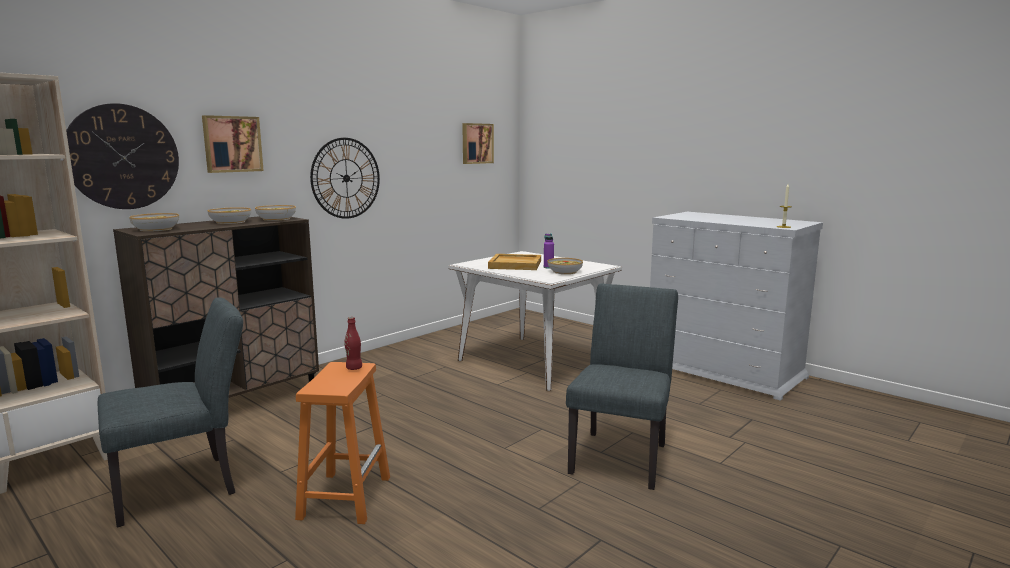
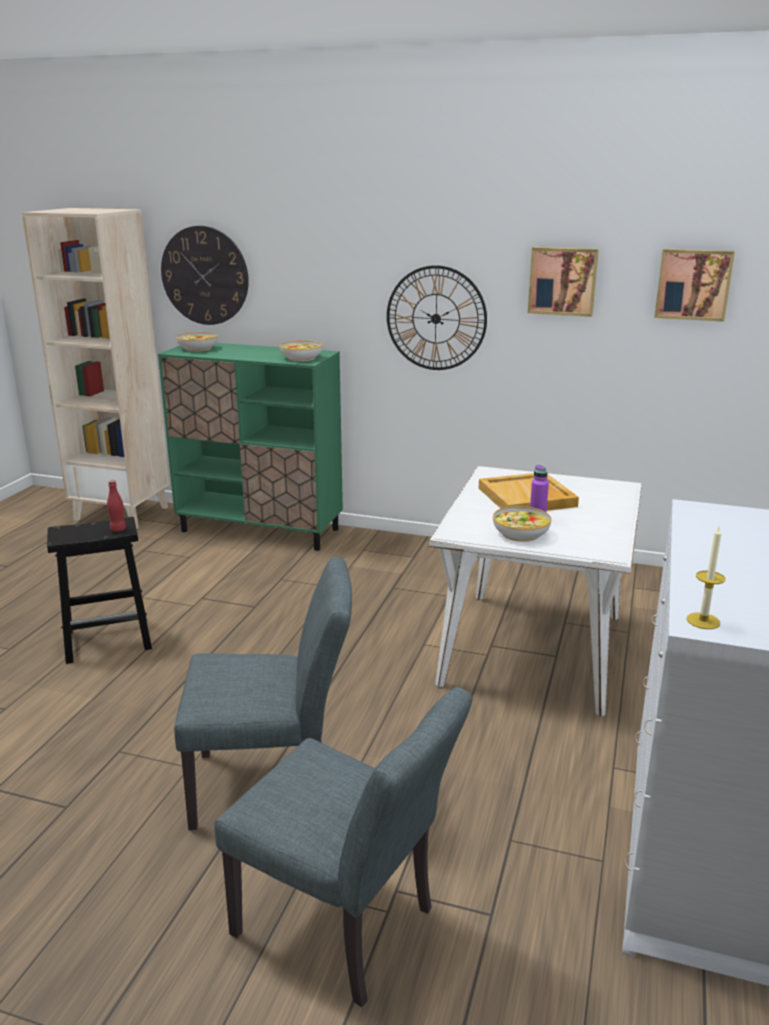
camera: 65 degrees right, 10 degrees up
(185, 486) = (104, 571): grey chair -> grey chair (346, 928)
(230, 222) = (263, 353): bowl -> none
(232, 144) = (300, 268): picture -> picture (562, 281)
(235, 402) = (260, 530): brown cabinet -> green cabinet
(345, 496) = (109, 639): orange stool -> black stool

